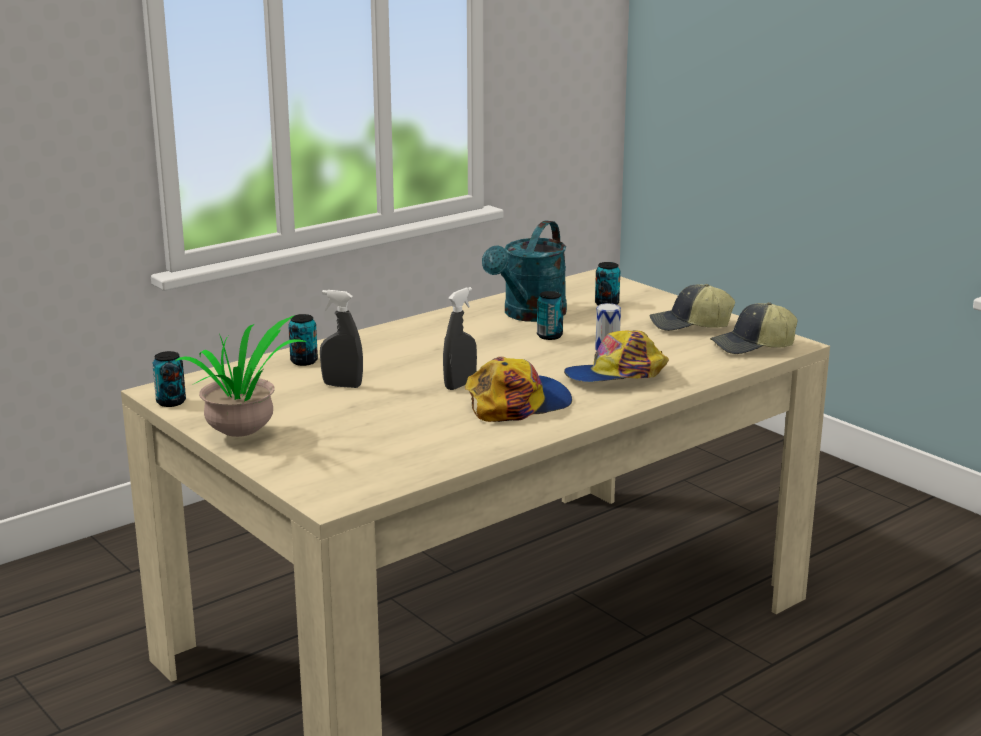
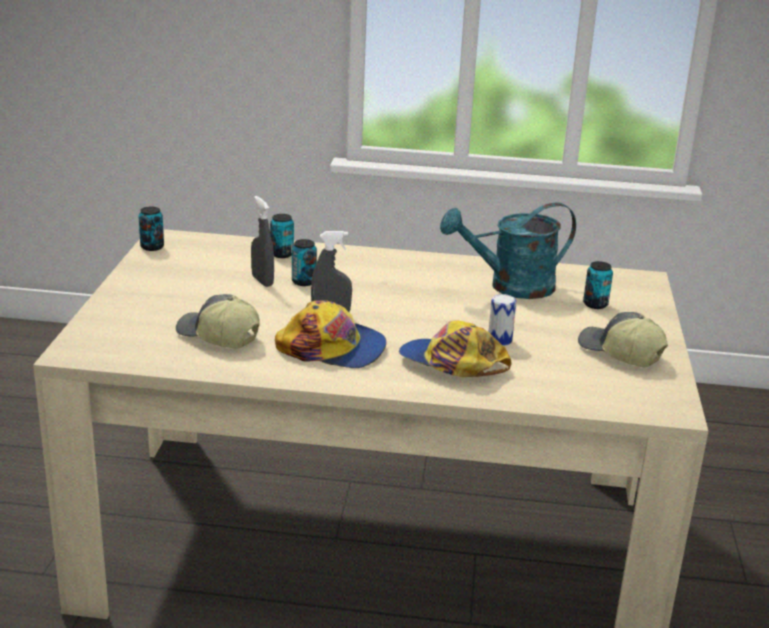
camera: 45 degrees right, 5 degrees up
(246, 435) = (134, 287): potted plant -> none
(549, 336) = (484, 309): can -> can (304, 281)
(752, 347) = (628, 396): cap -> cap (217, 336)

